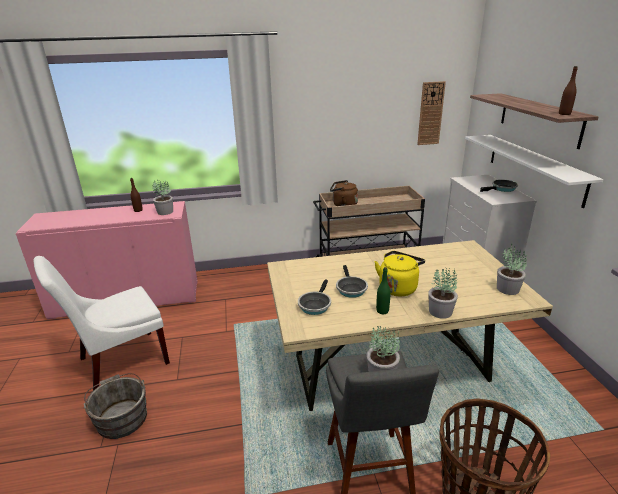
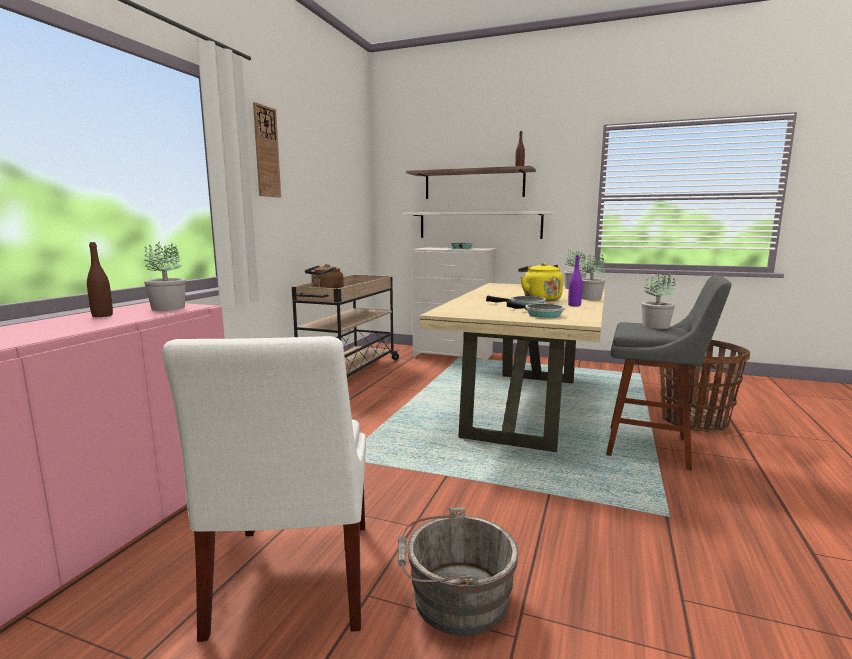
camera: 60 degrees left, 15 degrees down
(382, 311) = (574, 305): green bottle -> purple bottle
(430, 113) = (353, 197): wall clock -> wall clock (266, 152)

